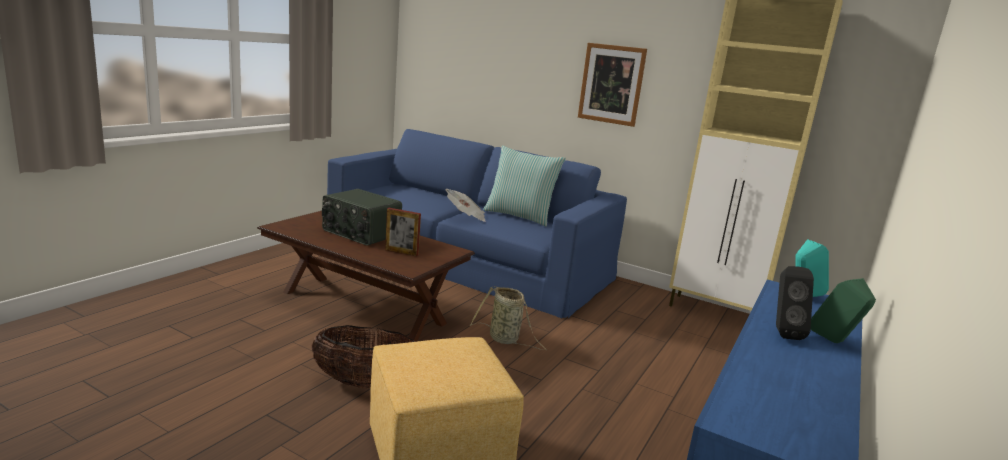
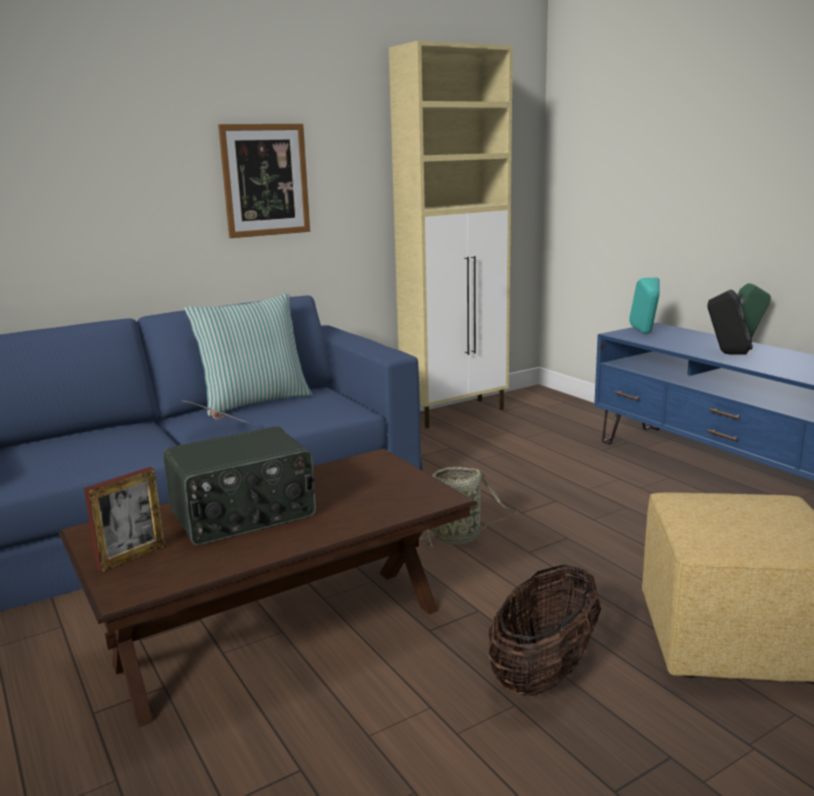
camera: 60 degrees left, 0 degrees up
(401, 252) = (361, 494): picture frame -> picture frame (132, 557)

